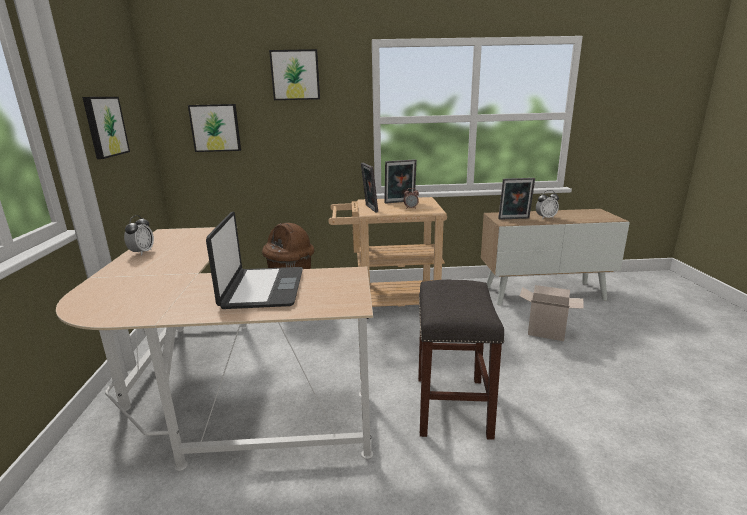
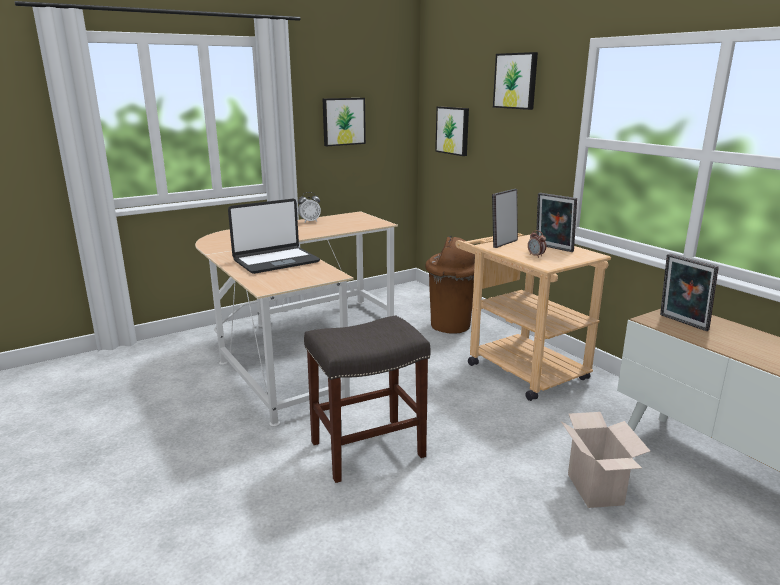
camera: 60 degrees right, 0 degrees up
(545, 218) = (733, 341): alarm clock -> none

